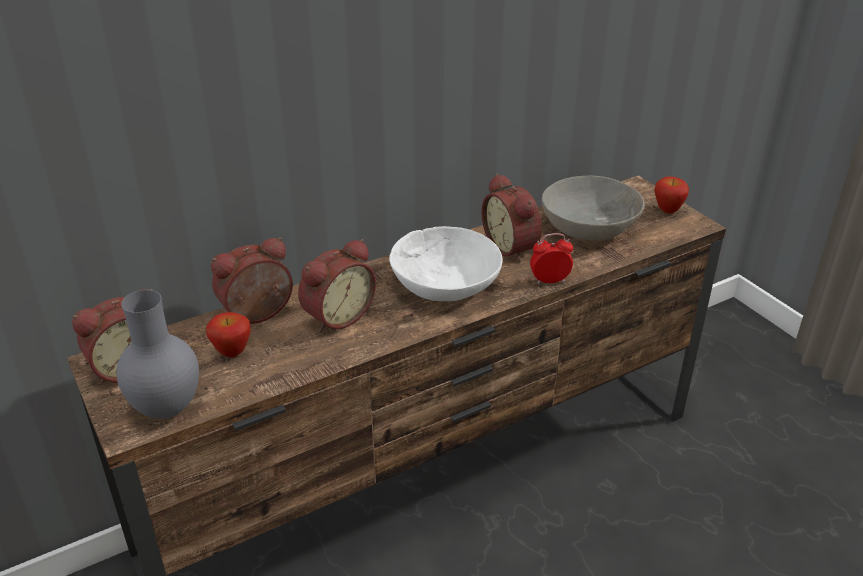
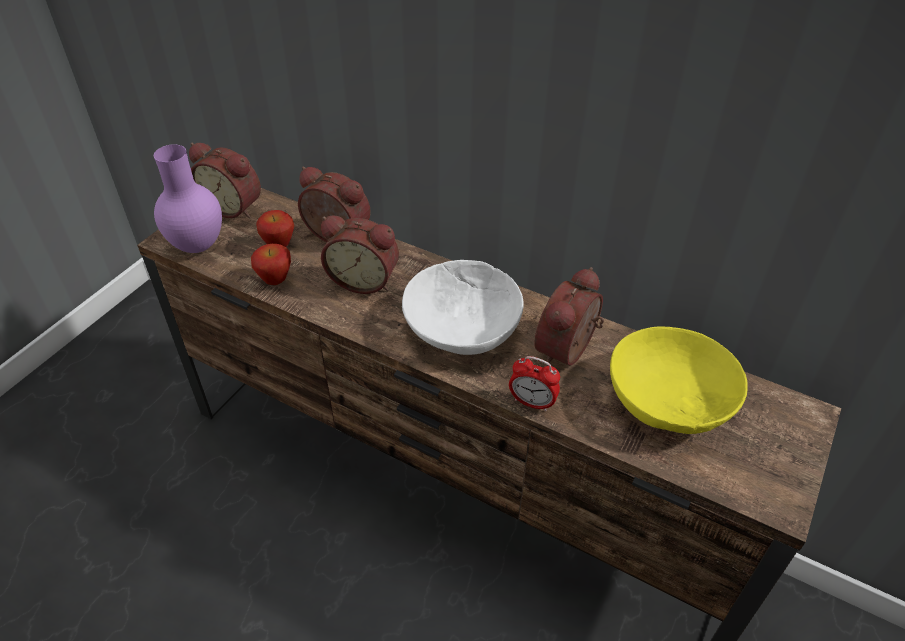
camera: 60 degrees right, 10 degrees up
(167, 408) = (199, 245): grey vase -> purple vase
(550, 281) = (532, 402): alarm clock -> alarm clock turned 150 degrees clockwise
(589, 227) = (670, 399): grey bowl -> yellow bowl
(667, 211) = (782, 464): apple -> apple (275, 281)

